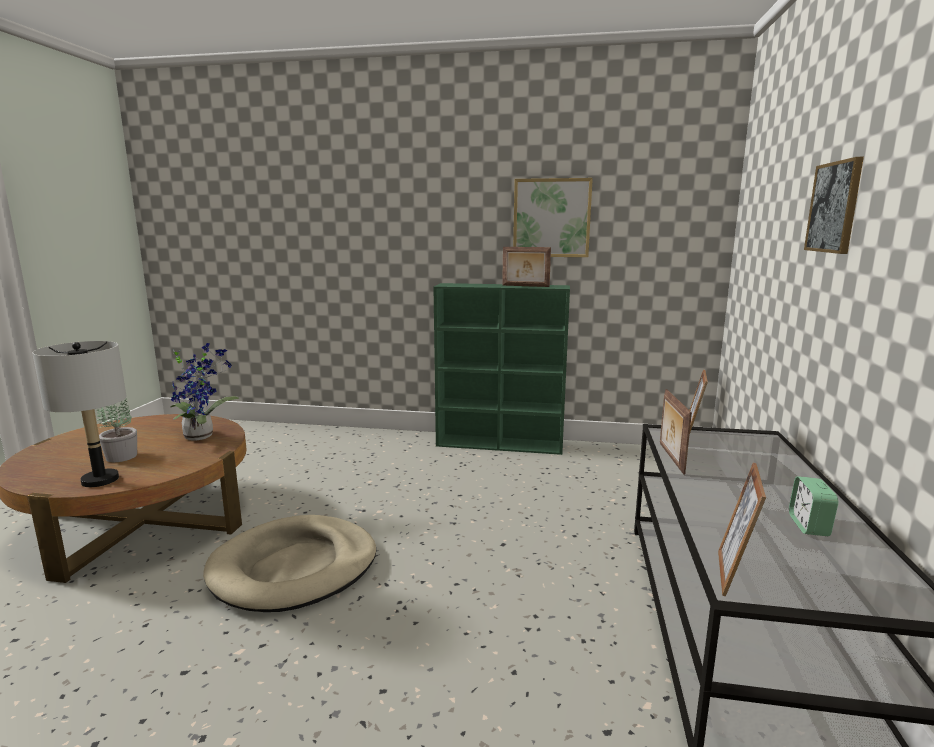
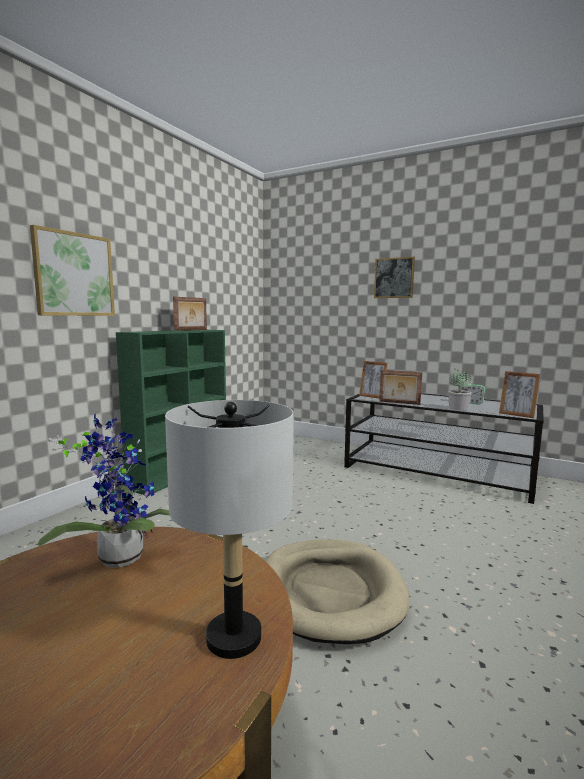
camera: 70 degrees left, 5 degrees down
(122, 456) = (134, 627): potted plant -> potted plant (458, 408)
(551, 218) = (186, 275): picture -> picture (74, 274)

